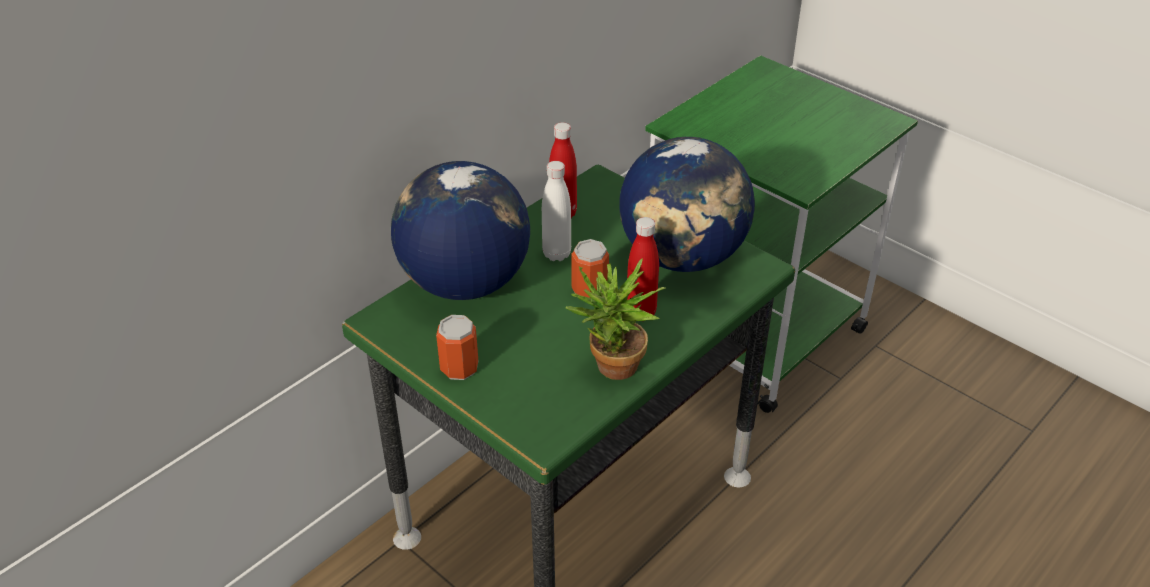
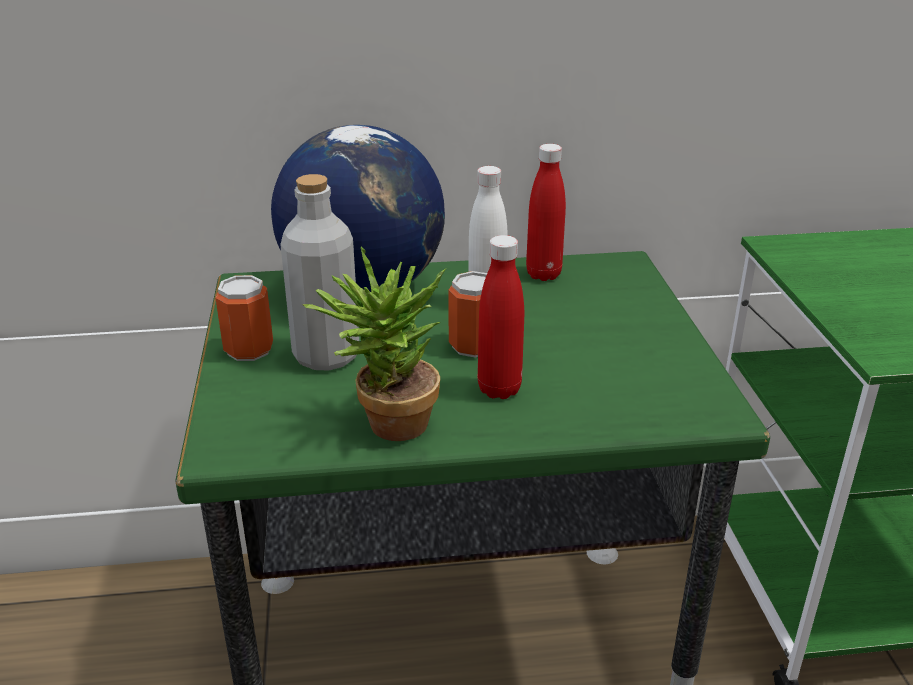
camera: 40 degrees right, 10 degrees down
(513, 345) = (326, 355): none -> grey bottle
(682, 257) = (625, 361): globe -> none

